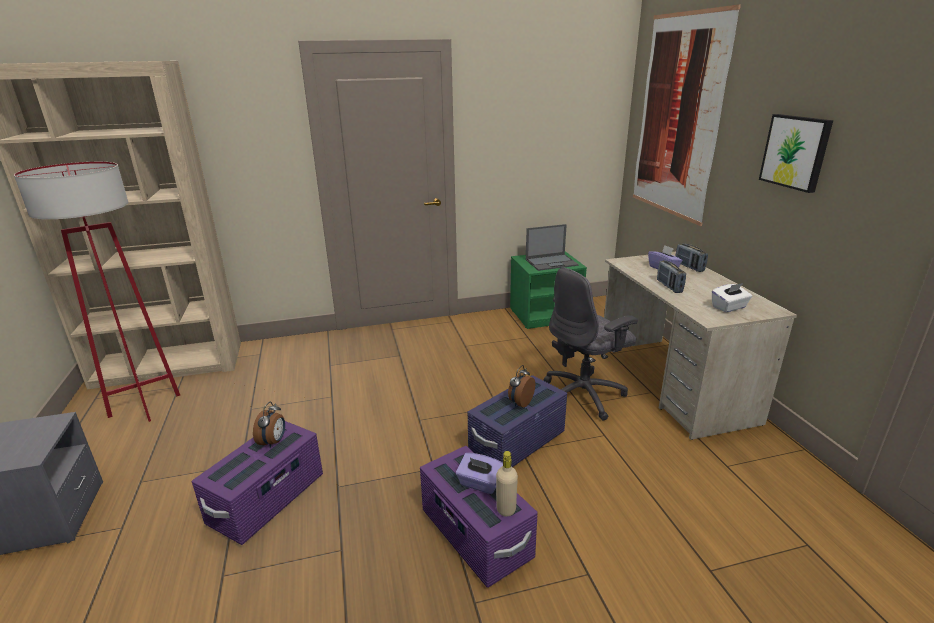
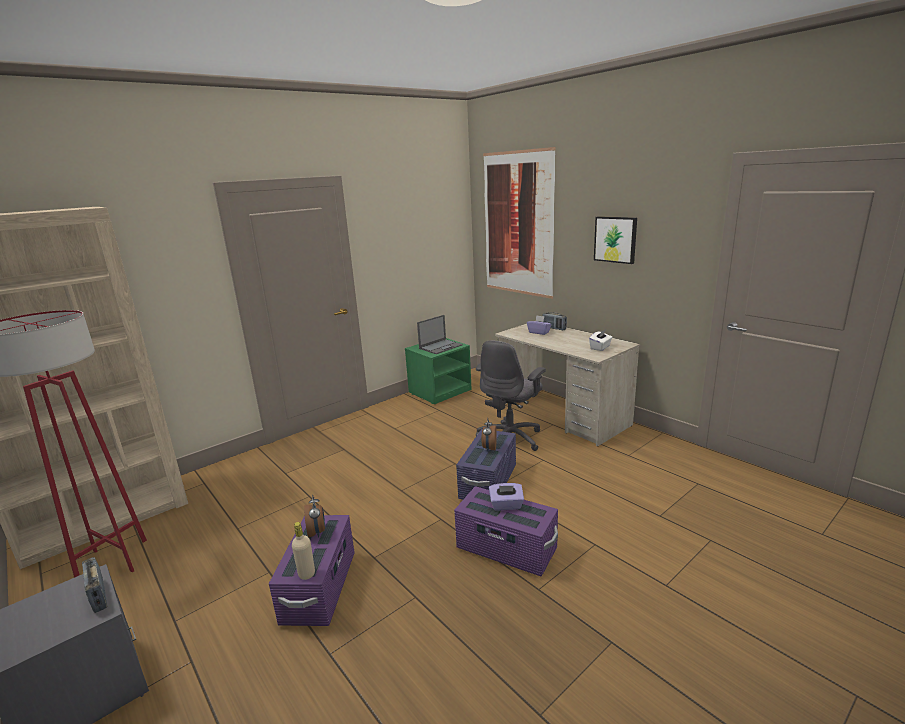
camera: 25 degrees left, 5 degrees down
(506, 509) = (537, 514): beige bottle -> beige bottle (306, 573)
(669, 286) = (553, 342): radio -> radio (98, 596)

